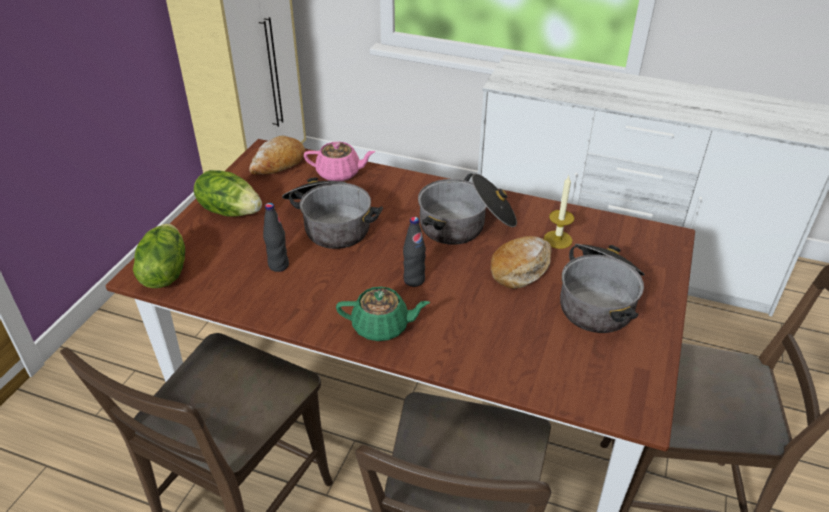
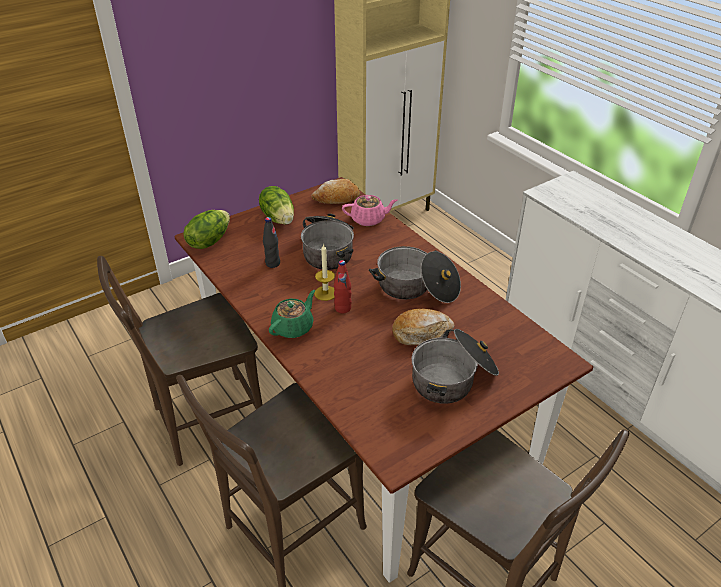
camera: 35 degrees right, 0 degrees up
(339, 173) = (369, 219): pink teapot -> pink teapot turned 45 degrees counterclockwise
(382, 327) = (293, 327): green teapot -> green teapot turned 90 degrees counterclockwise
(414, 280) = (343, 308): black bottle -> red bottle
(558, 239) = (471, 325): candle -> candle (325, 293)

